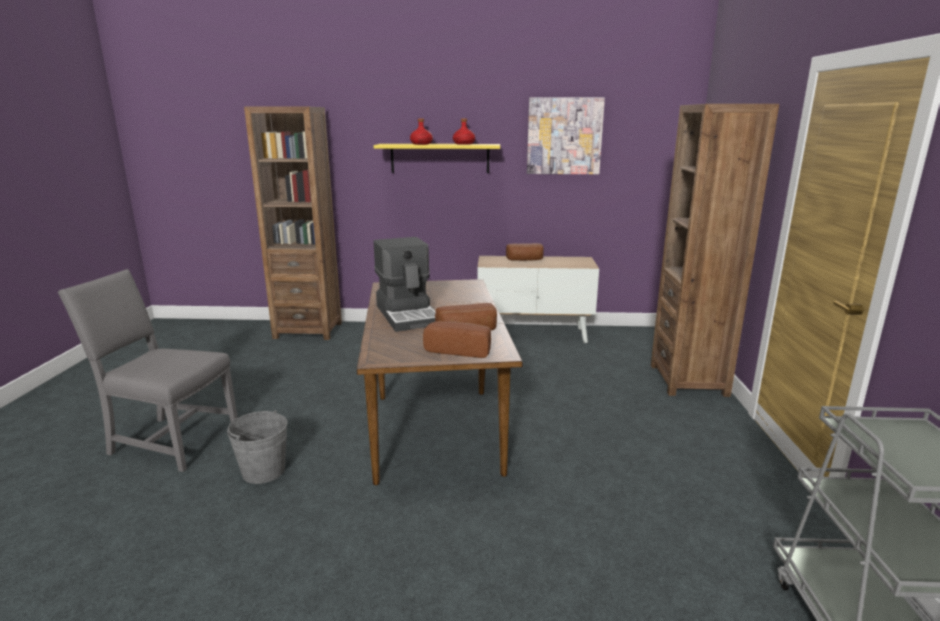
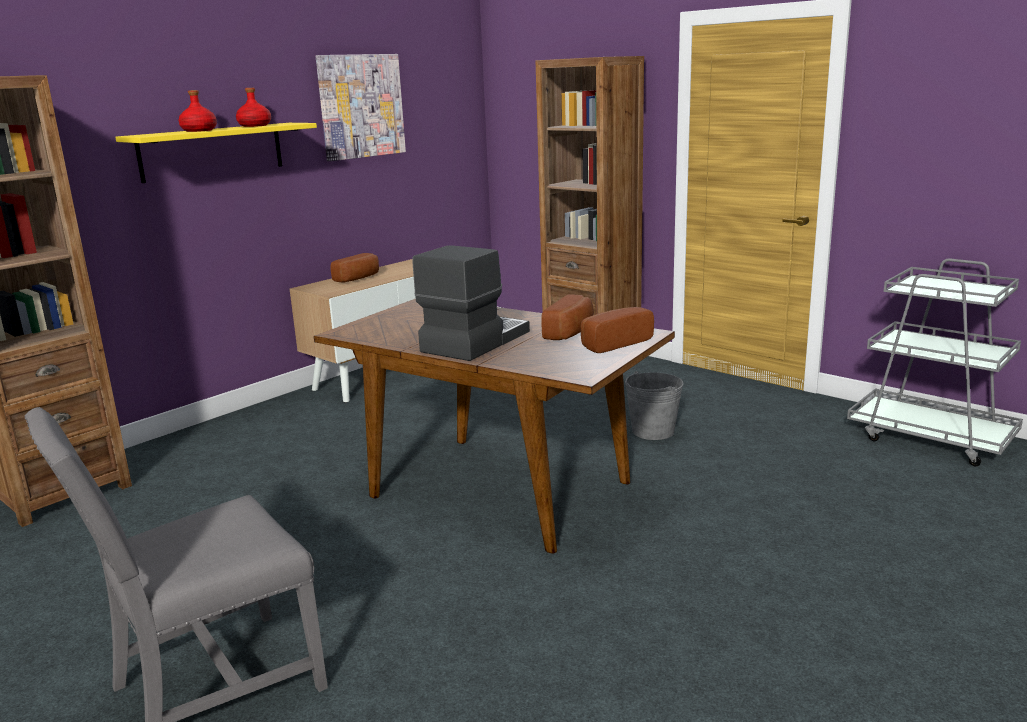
camera: 50 degrees left, 0 degrees up
(263, 471) = (423, 619): grey bucket -> grey bucket (653, 431)
(408, 315) = (473, 342): coffee machine -> coffee machine turned 75 degrees counterclockwise

